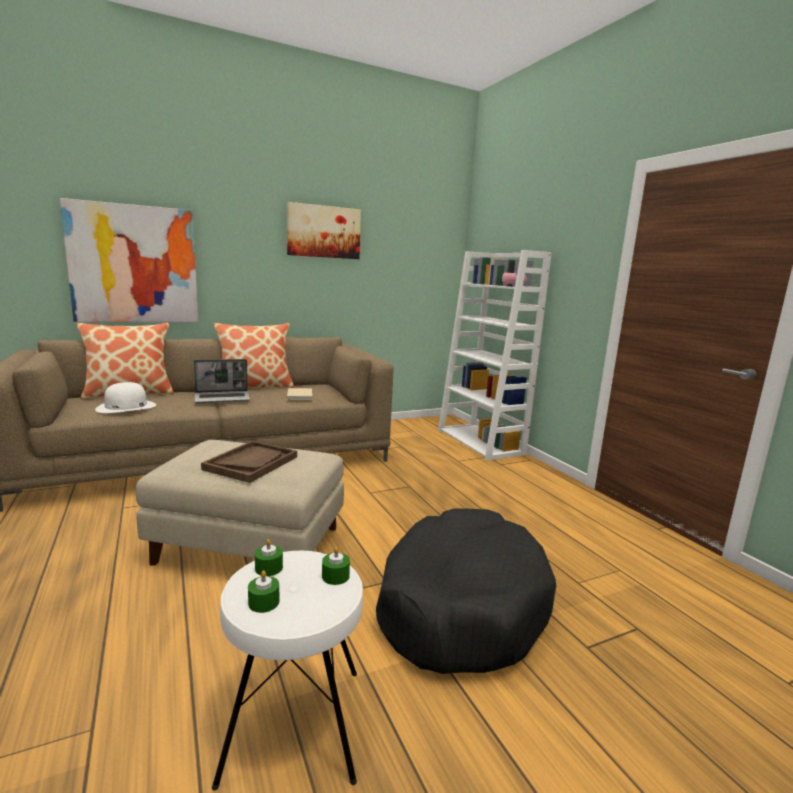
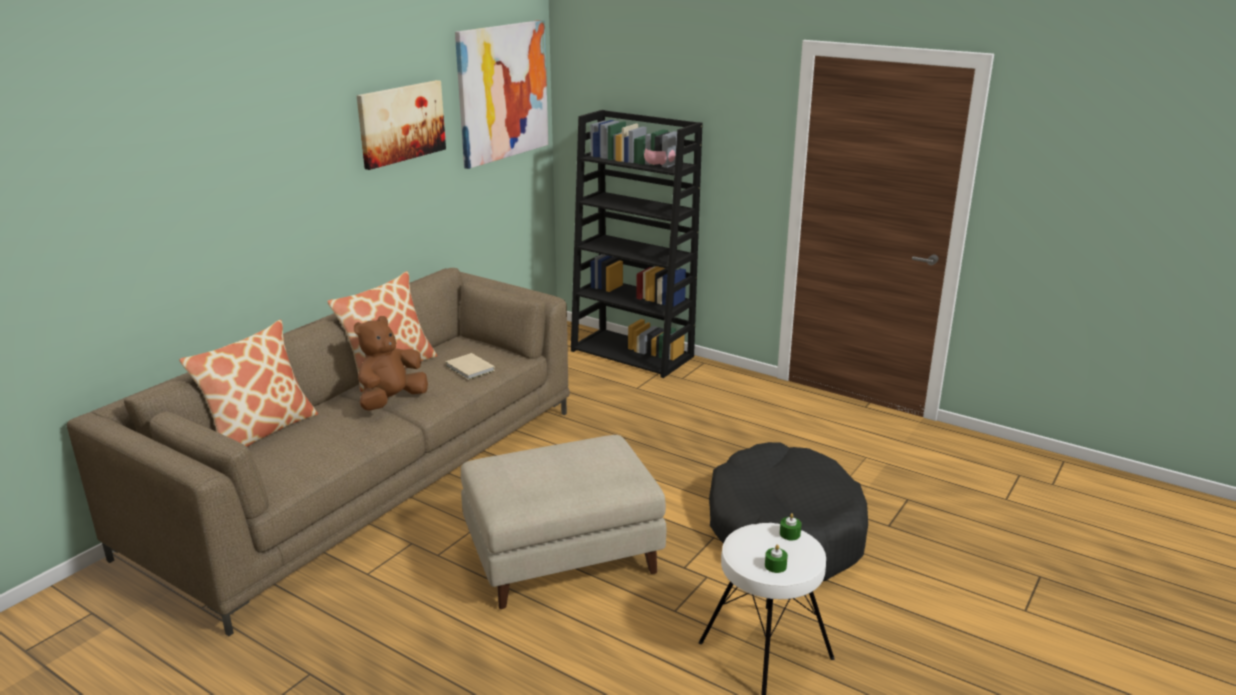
camera: 30 degrees left, 10 degrees up
(126, 407) = (311, 453): white hat -> none
(134, 264) = (190, 243): picture -> picture (502, 92)
(223, 398) = (391, 401): laptop -> brown plush toy
(251, 463) = (571, 472): brown tray -> none
(269, 568) = (744, 546): green candle -> none
(481, 442) = (633, 353): white bookcase -> black bookcase

